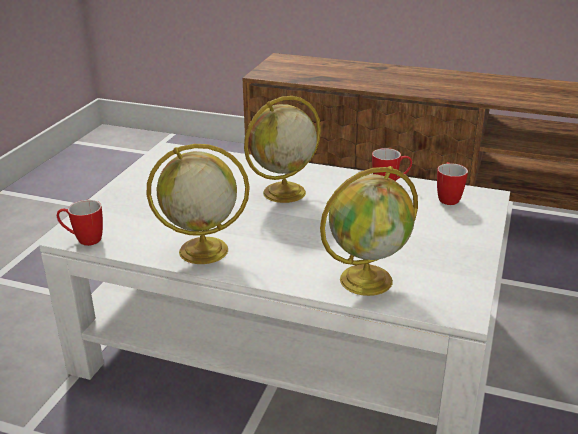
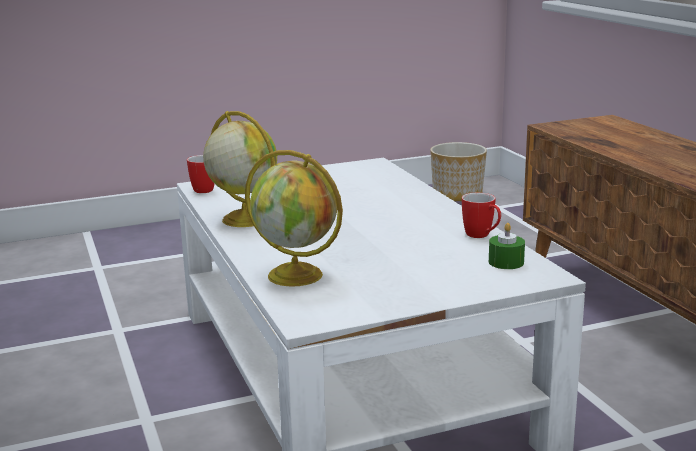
camera: 50 degrees right, 10 degrees down
(101, 153) = (458, 194): none -> planter
(283, 193) = (380, 211): globe -> none
(447, 197) = (506, 262): mug -> green candle

